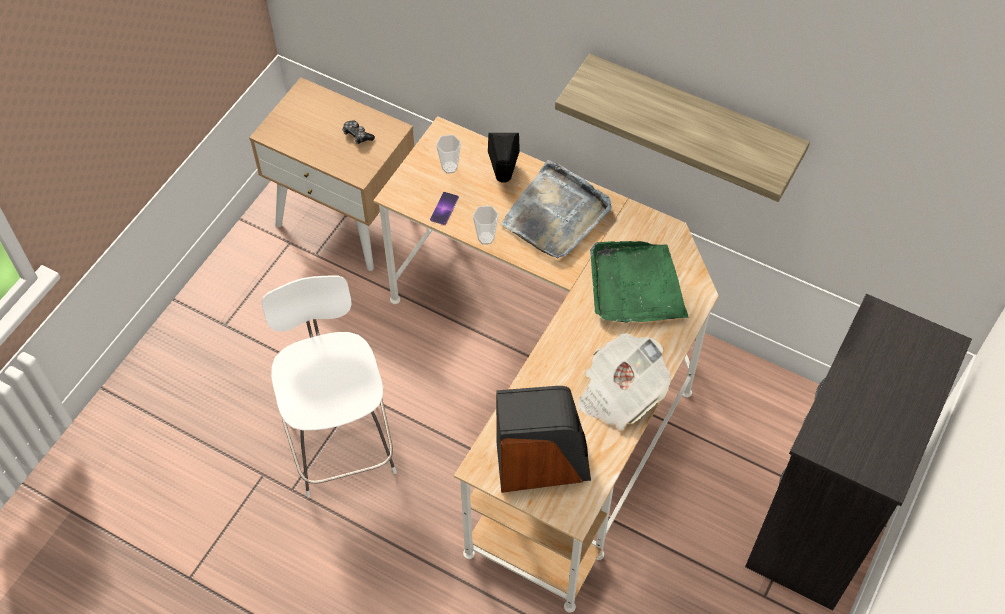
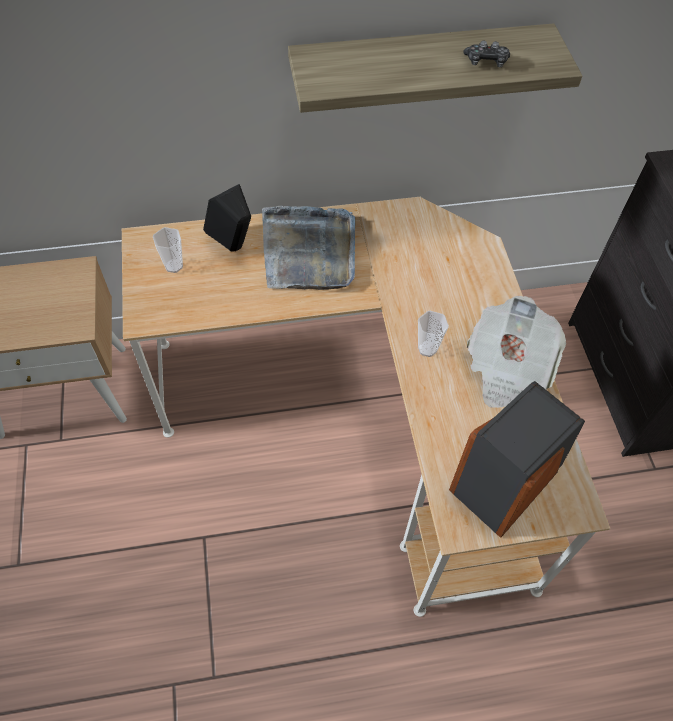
camera: 40 degrees left, 0 degrees up
(340, 441) = (222, 595): white chair -> none
(357, 135) = (46, 294): game controller -> game controller (486, 61)
(444, 208) = (201, 305): phone -> none
(486, 238) = (265, 308): cup -> cup (427, 349)
(635, 286) = (431, 270): green tray -> none

